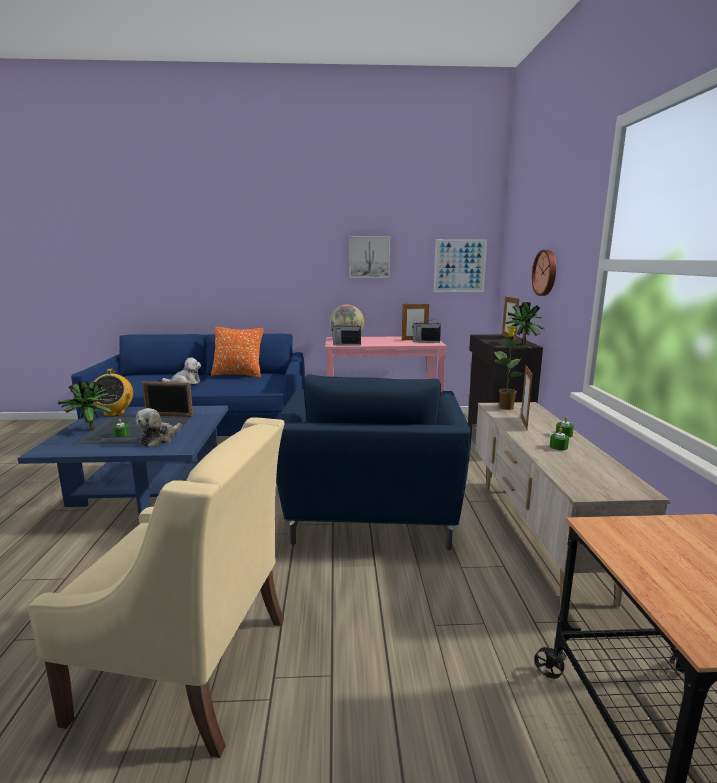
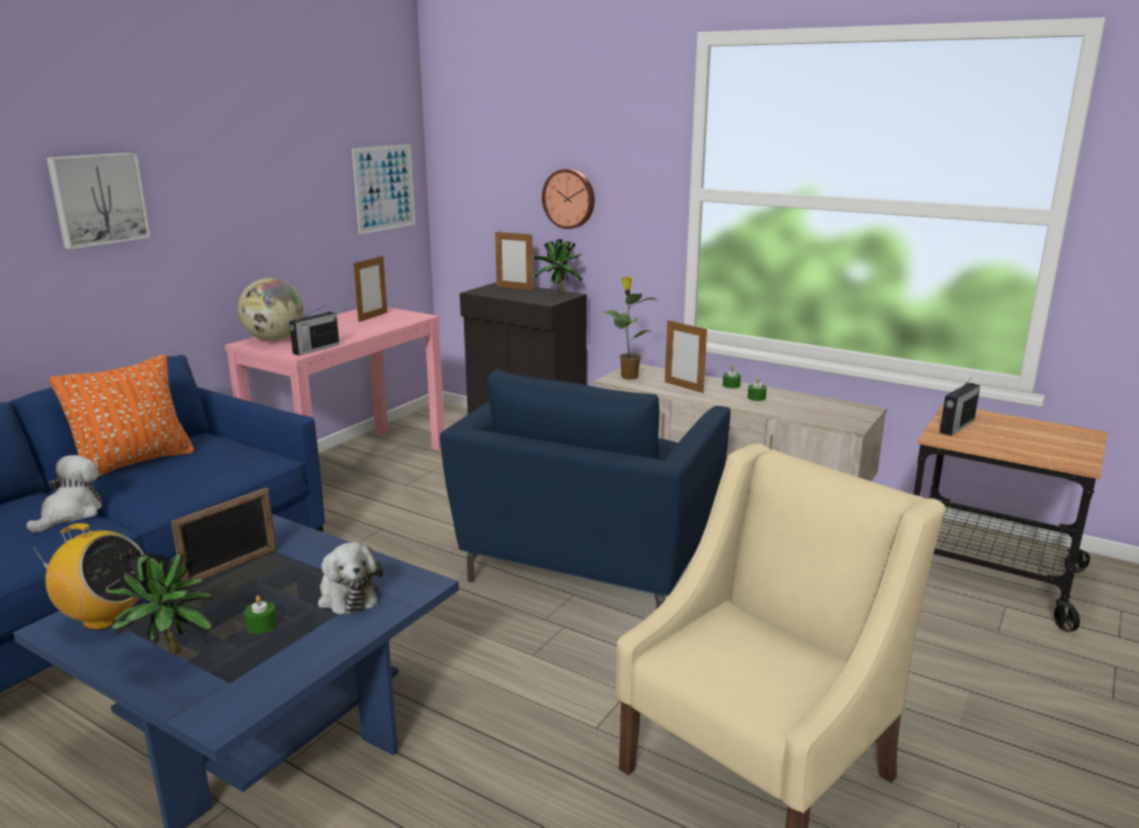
camera: 55 degrees left, 5 degrees up
(369, 257) = (267, 187): picture -> picture (98, 199)
(370, 517) = (587, 566): blue armchair -> blue armchair turned 75 degrees clockwise
(425, 341) = (396, 316): radio -> radio (956, 427)

